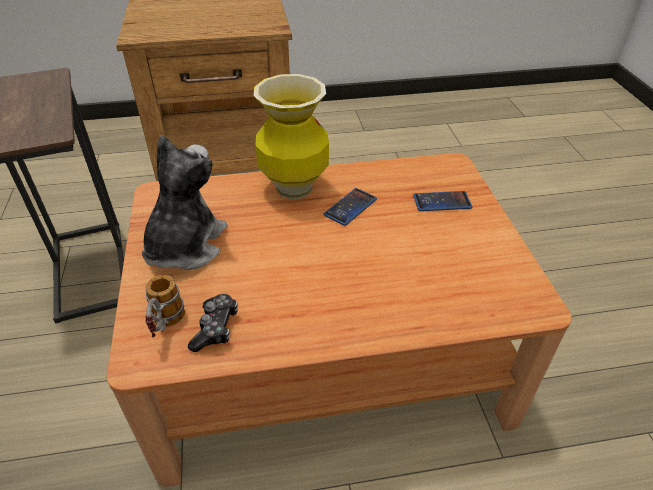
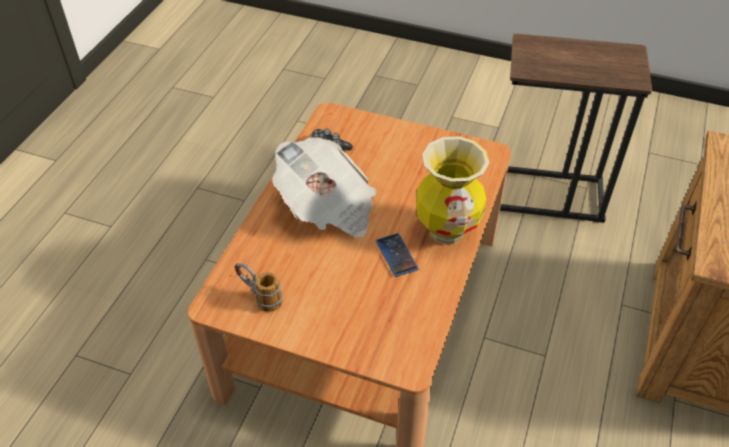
camera: 120 degrees right, 5 degrees up
(166, 326) = (347, 128): mug -> mug (260, 297)
(185, 246) = (415, 152): plush toy -> none
(327, 280) = (328, 207): none -> newspaper
(442, 202) = (360, 321): phone -> none

